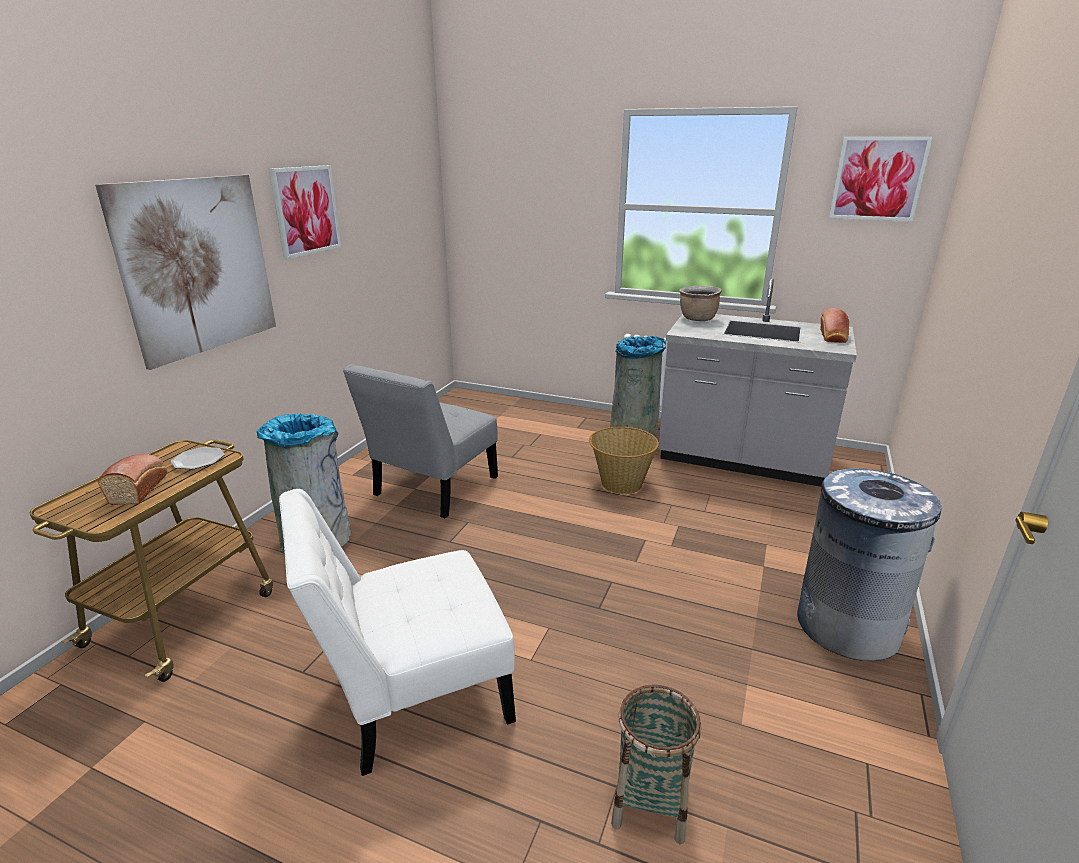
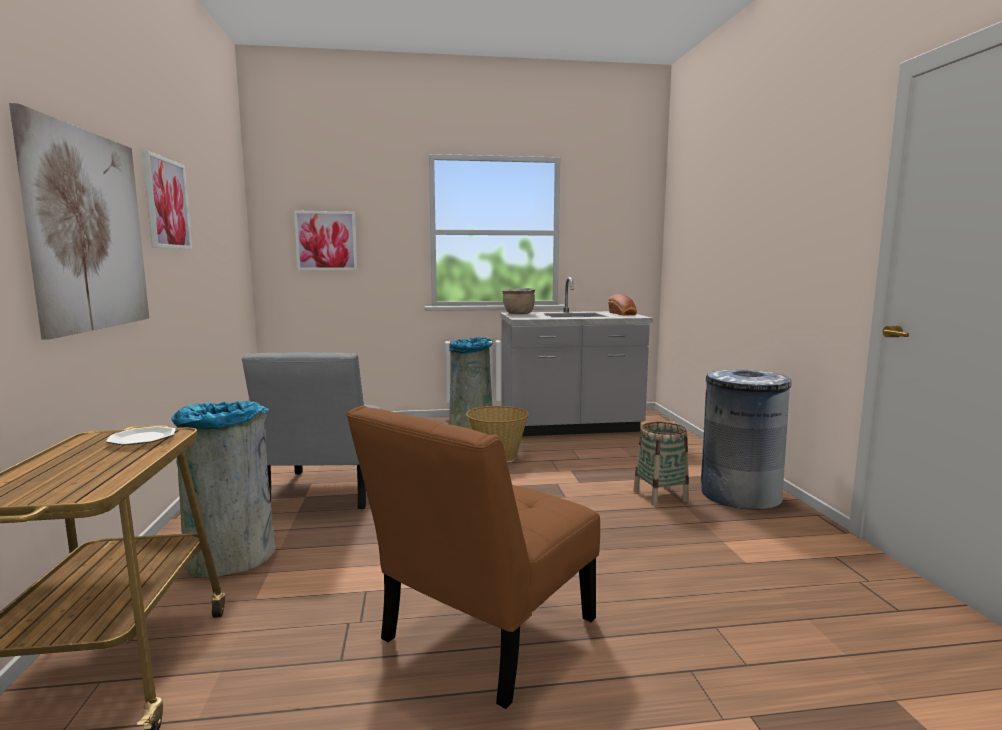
camera: 30 degrees left, 15 degrees down
(140, 488) = (93, 466): bread -> none
(411, 696) = (482, 636): white chair -> brown chair
(650, 803) = (748, 626): basket -> basket (660, 496)
(878, 179) = (619, 207): picture -> picture (326, 241)

